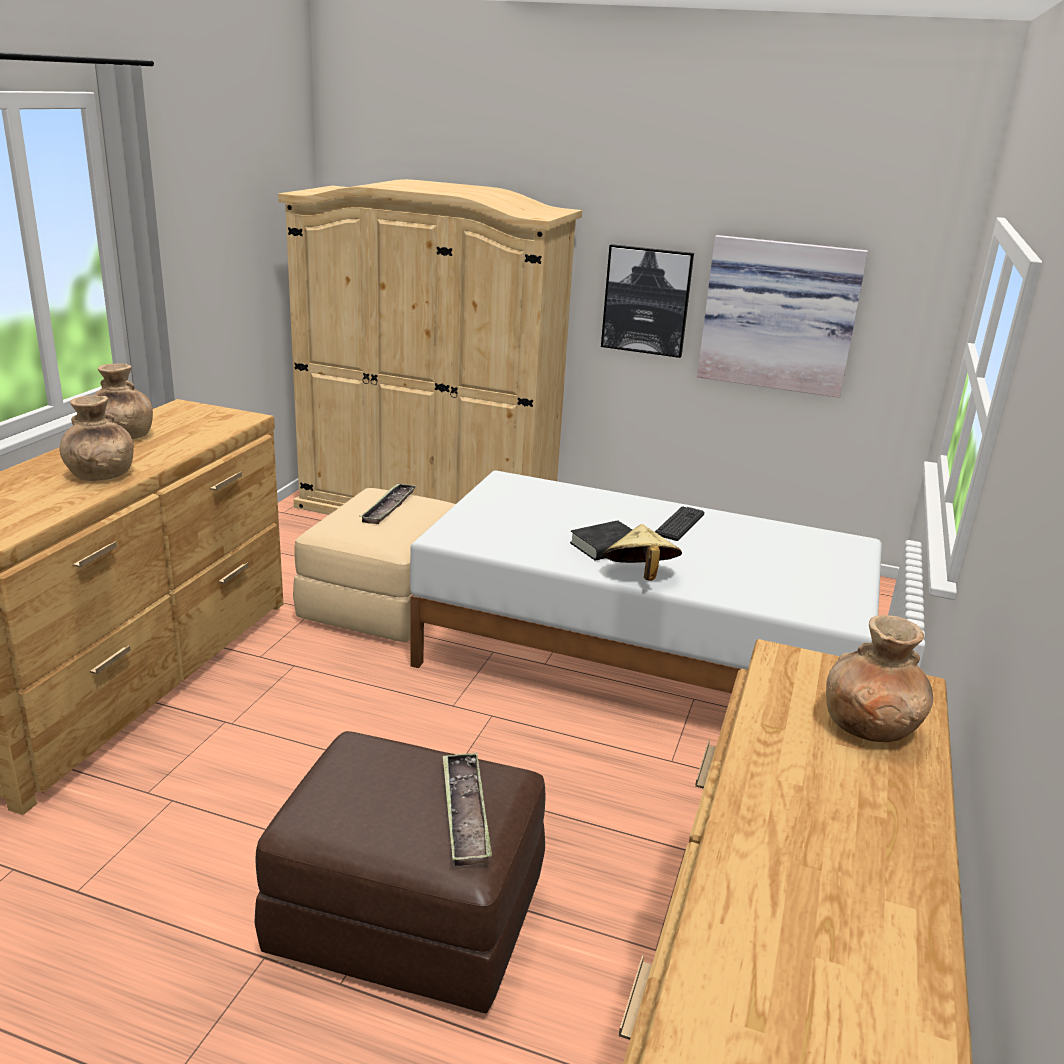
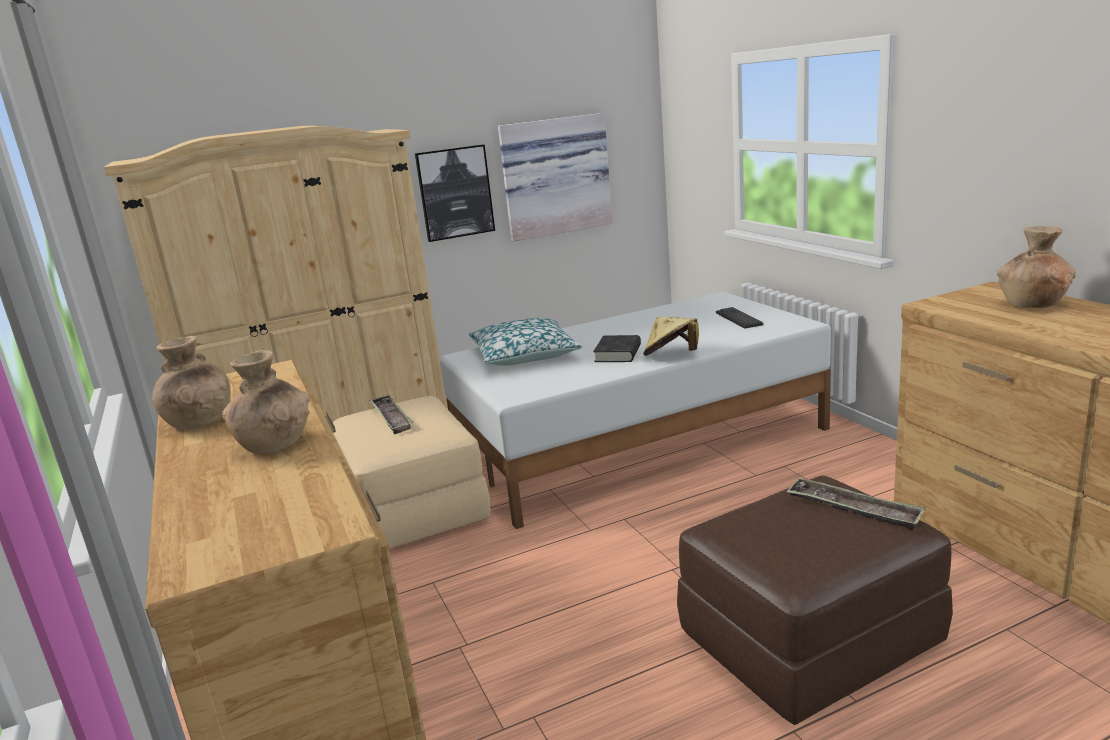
camera: 40 degrees left, 5 degrees down
(542, 504) = (524, 355): none -> pillow
(679, 524) = (623, 328): keyboard -> keyboard (738, 318)

